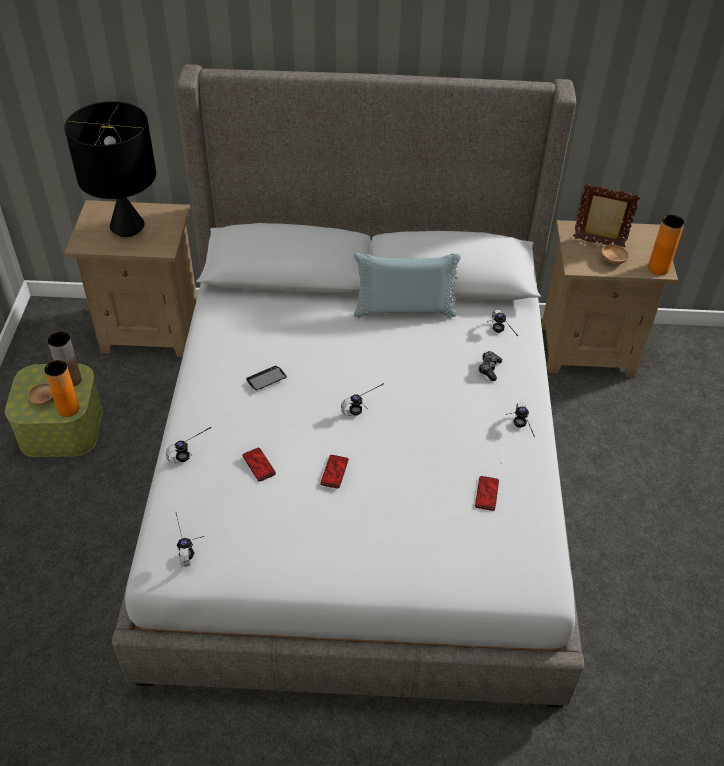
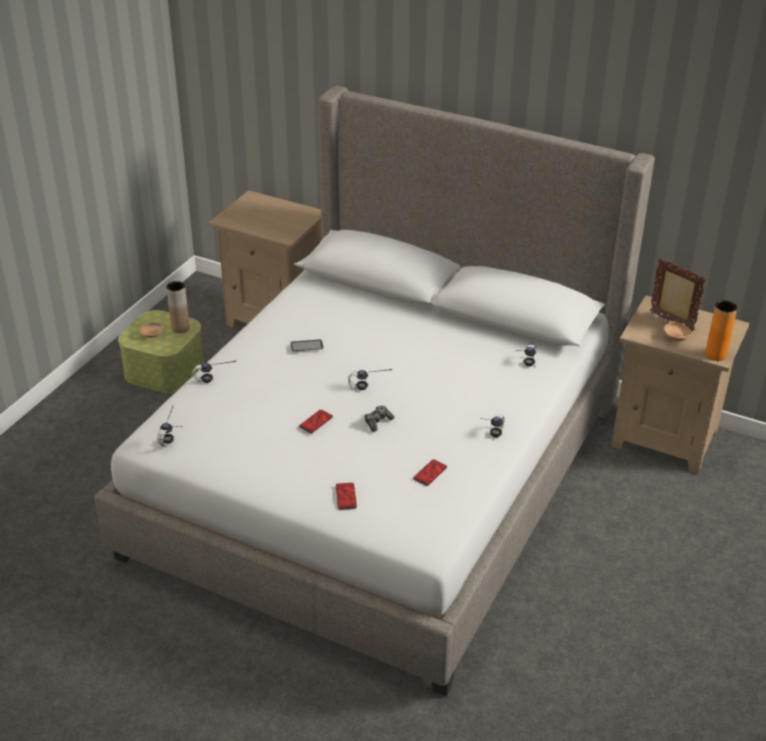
camera: 25 degrees right, 10 degrees down
(68, 409) = (166, 347): orange vase -> none
(127, 228) = (267, 217): black table lamp -> none
(259, 465) = (259, 399): phone -> phone (346, 496)
(404, 309) = (457, 329): blue pillow -> none
(489, 369) = (499, 389): game controller -> game controller (377, 421)

